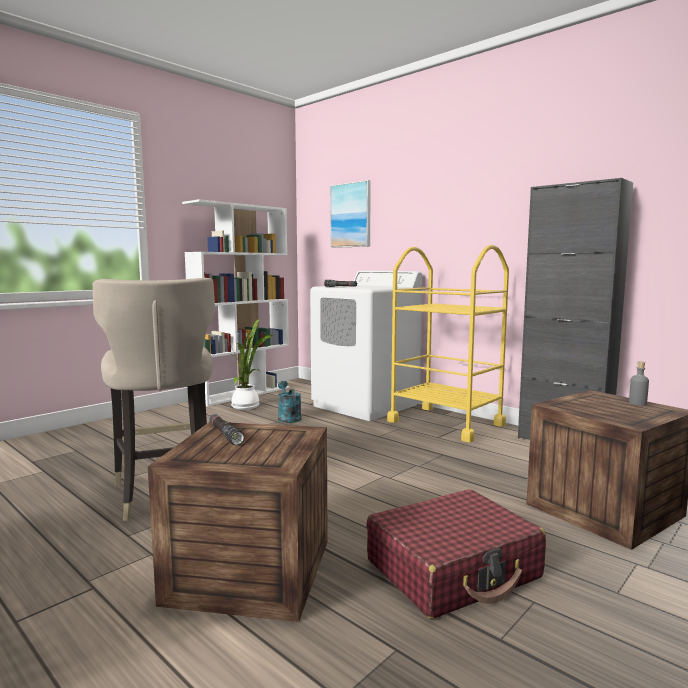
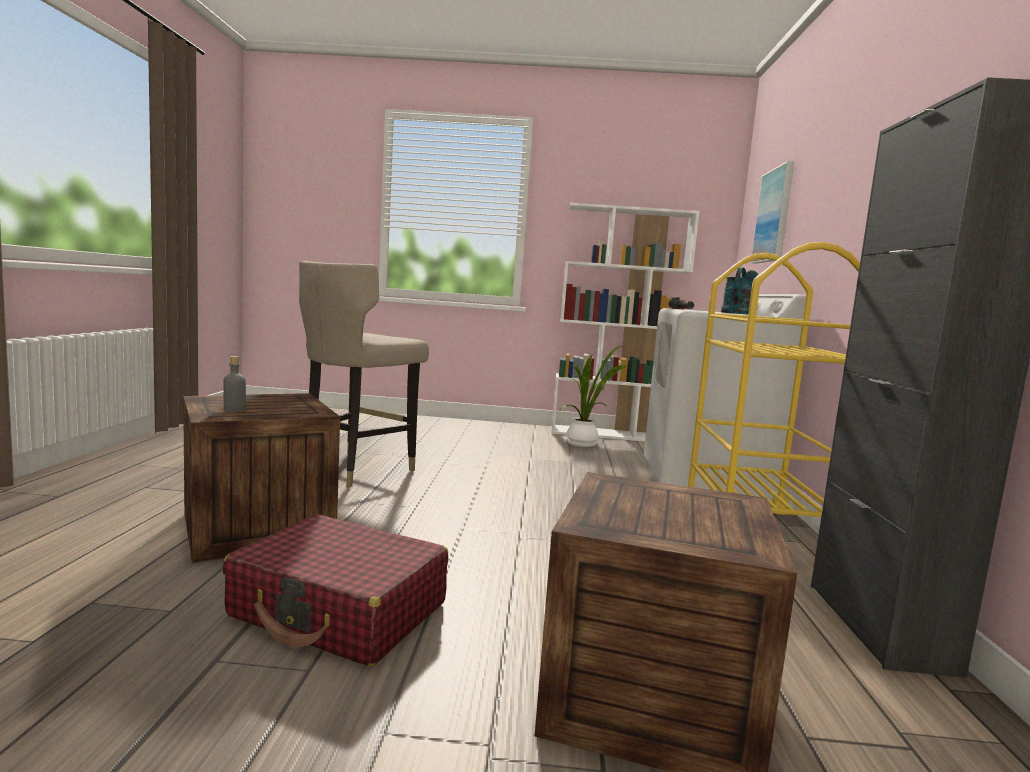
camera: 50 degrees right, 0 degrees up
(225, 434) = (277, 399): black flashlight -> none
(288, 417) = (590, 463): turquoise watering can -> turquoise watering can (738, 313)
(637, 403) = (743, 527): grey bottle -> grey bottle (234, 409)

